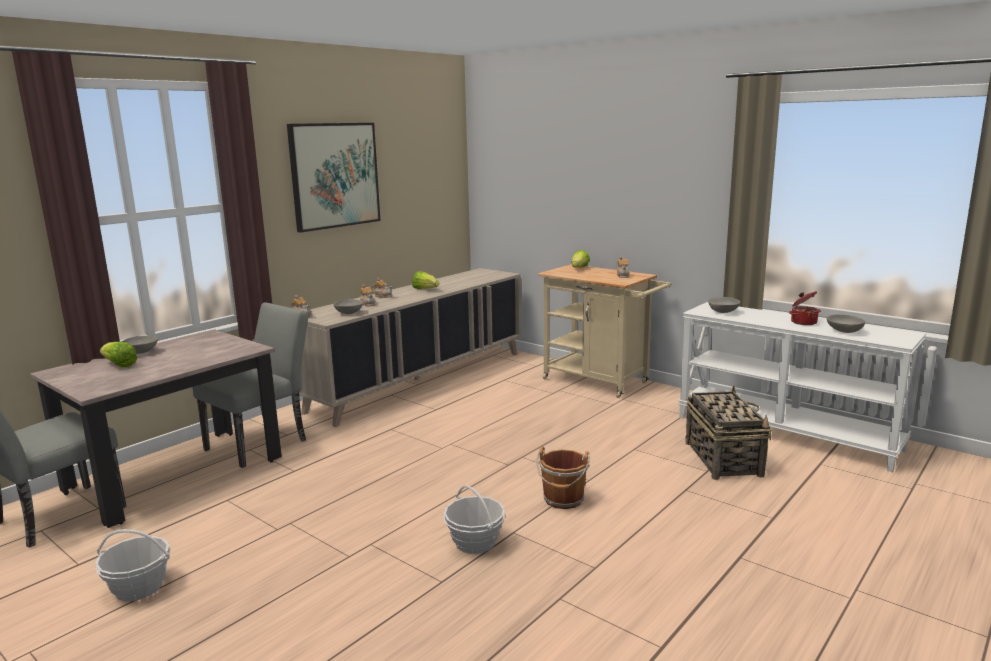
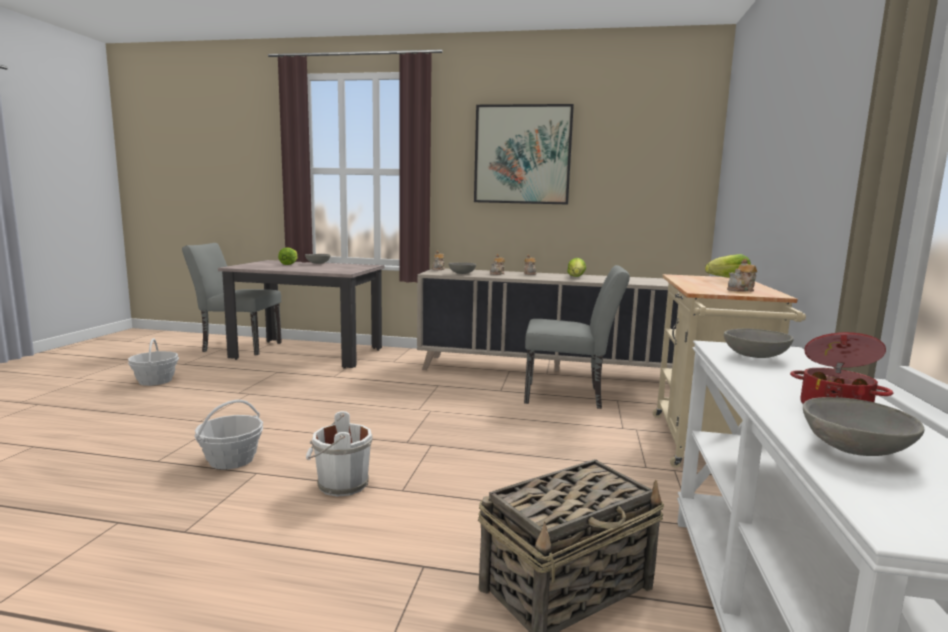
camera: 60 degrees right, 5 degrees down
(263, 442) = (373, 359): grey chair -> grey chair (570, 396)
(563, 500) = (340, 485): brown bucket -> white bucket

